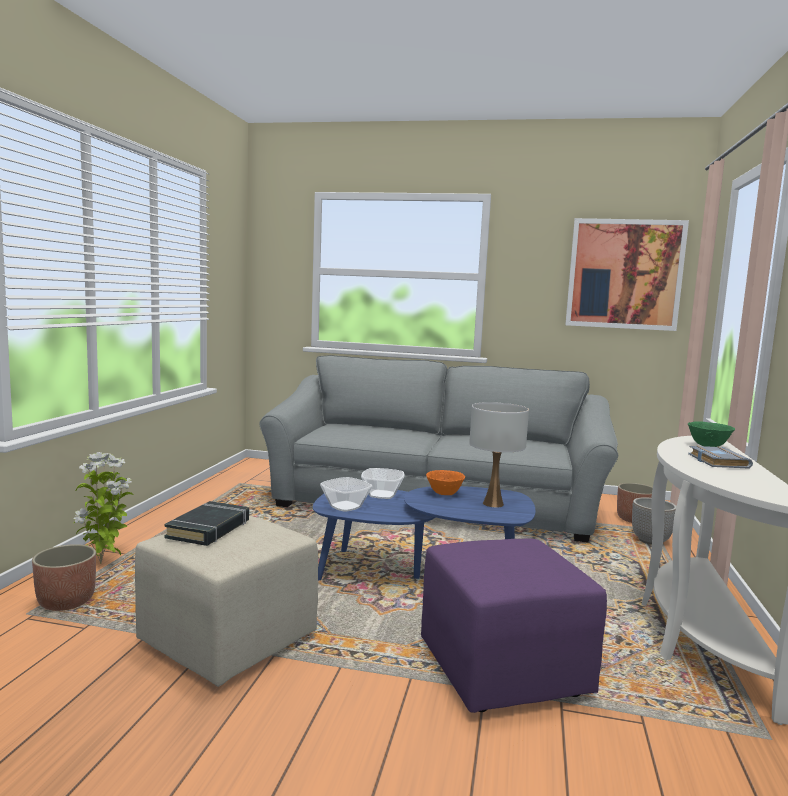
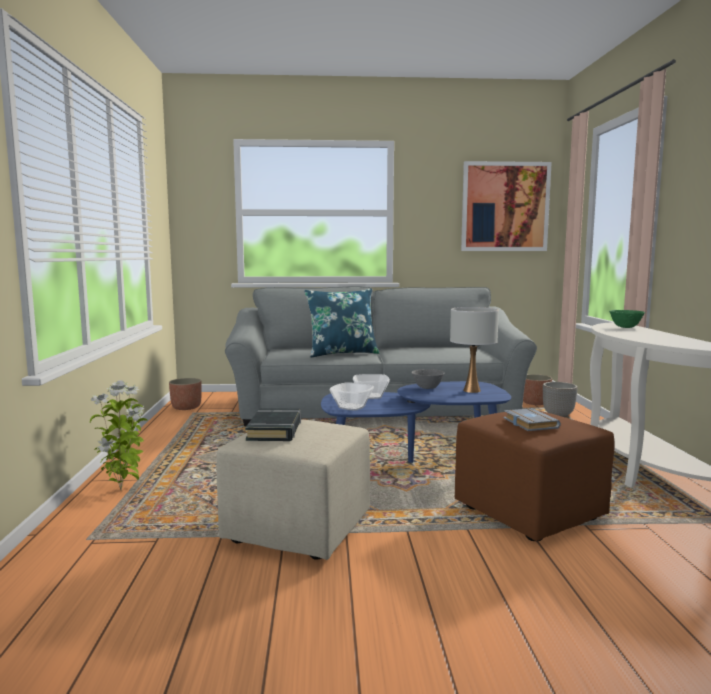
camera: 15 degrees left, 0 degrees up
(66, 601) = (117, 524): planter -> planter (186, 407)
(391, 437) = (342, 353): none -> blue pillow
(444, 494) = (427, 388): orange bowl -> grey bowl
(501, 669) = (527, 512): purple ottoman -> brown ottoman
(715, 461) = (646, 334): grey book -> grey book (528, 423)

